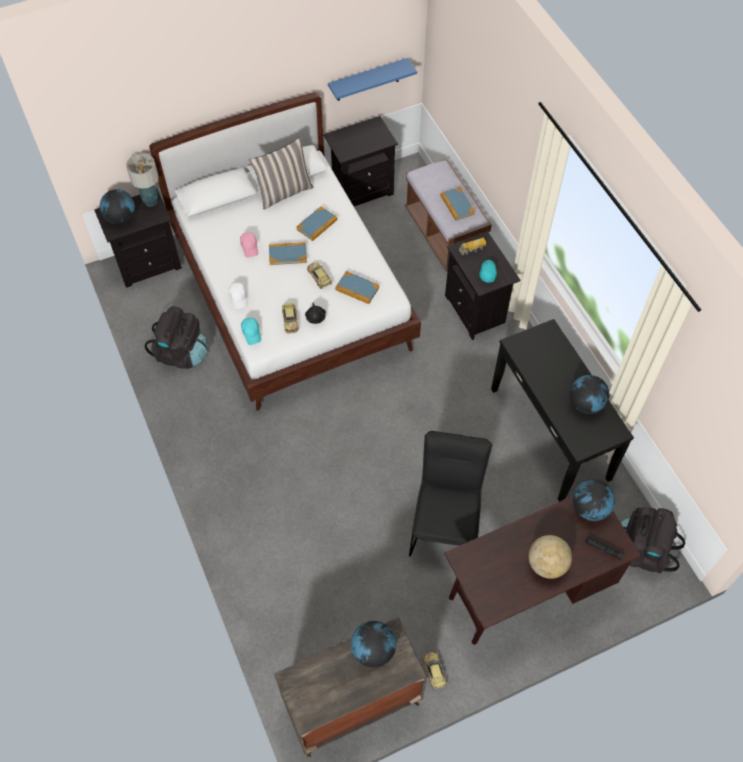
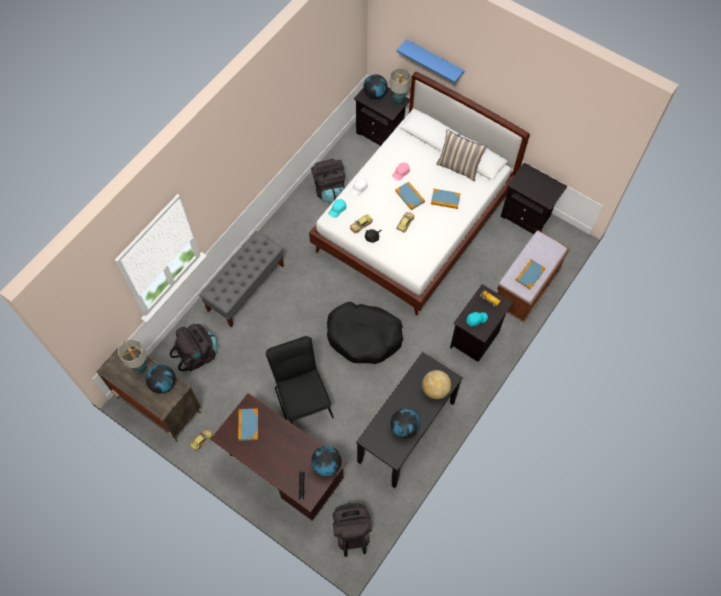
camera: 60 degrees right, 5 degrees up
(252, 513) = (246, 287): none -> grey bench
(310, 618) = (198, 354): none -> black backpack
(330, 670) = (140, 367): none -> table lamp
(357, 289) = (410, 249): book -> book (248, 425)
(368, 80) = (568, 157): blue shelf -> blue shelf (434, 61)
(405, 416) = (364, 336): none -> black dog bed
(446, 522) = (302, 398): black chair -> black chair turned 90 degrees counterclockwise
(547, 564) = (272, 456): globe -> globe (435, 389)

